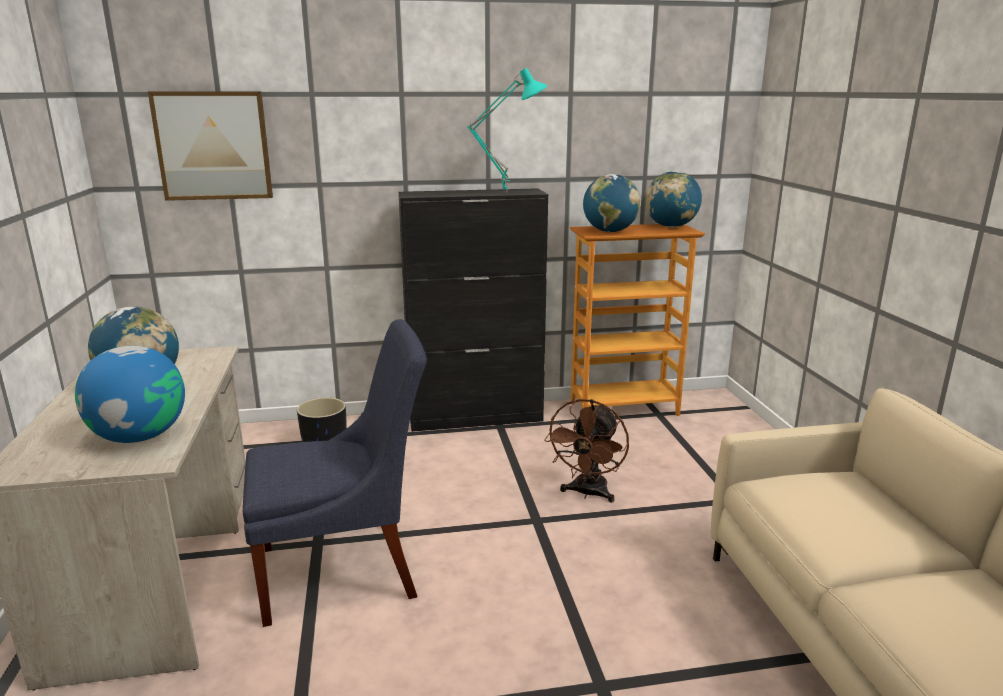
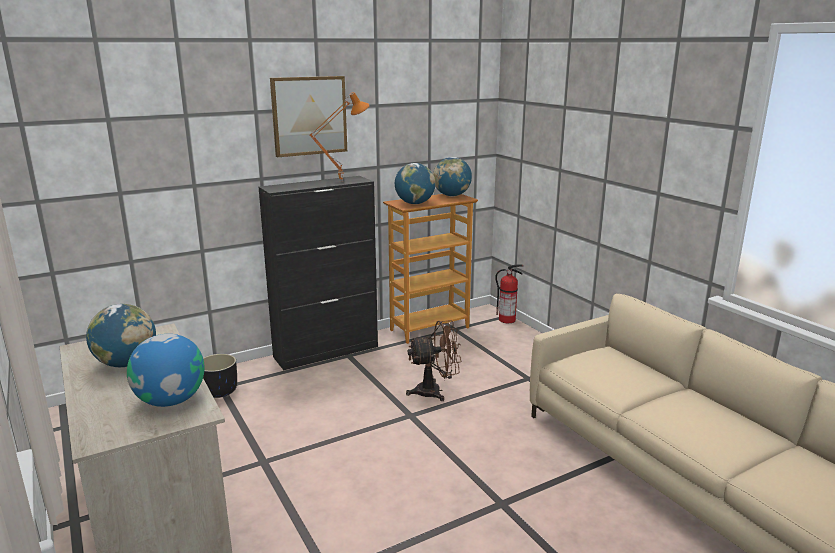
camera: 20 degrees left, 0 degrees up
(213, 146) = (106, 161): picture -> picture (309, 115)
(346, 570) = (297, 475): blue chair -> none
(506, 192) = (341, 181): turquoise table lamp -> orange table lamp
(587, 493) = (435, 391): brown fan -> brown fan turned 105 degrees counterclockwise
(741, 412) = (507, 320): none -> fire extinguisher

